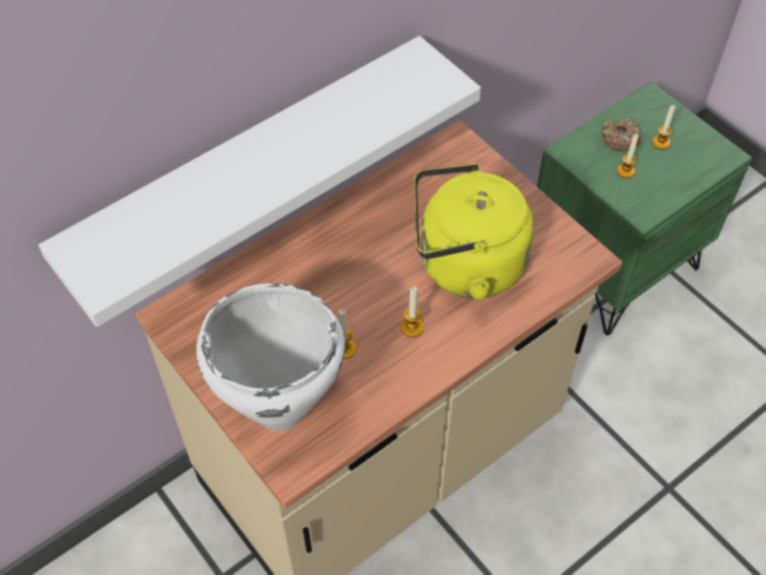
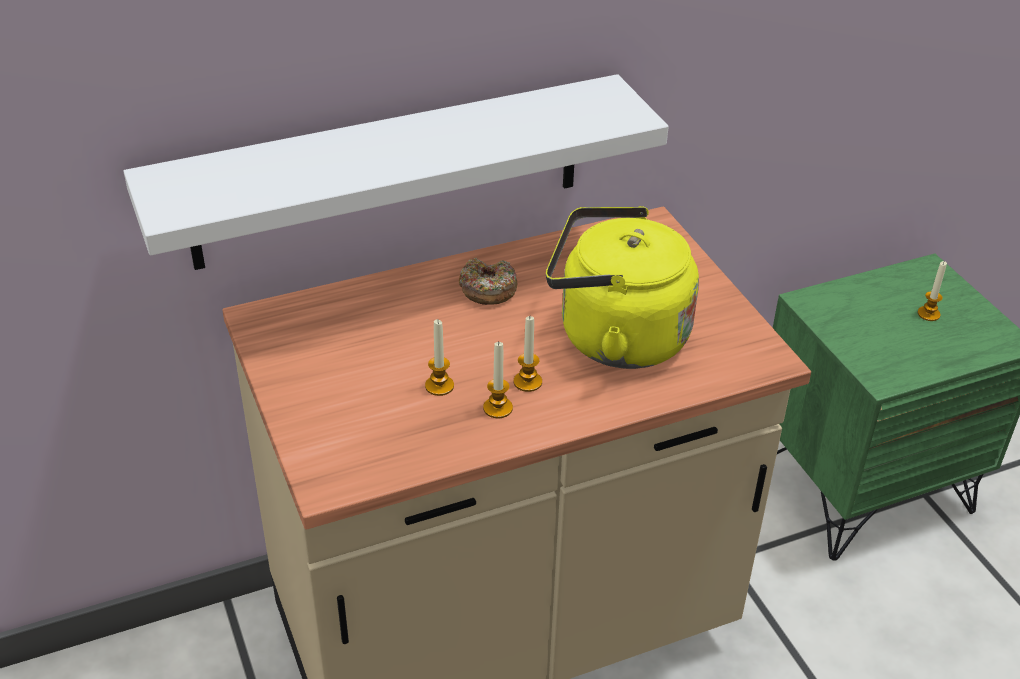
camera: 15 degrees right, 15 degrees down
(279, 407) = (341, 424): white cooking pot -> none
(619, 139) = (876, 301): donut -> donut (487, 289)
(625, 171) = (874, 333): candle -> candle (498, 408)

